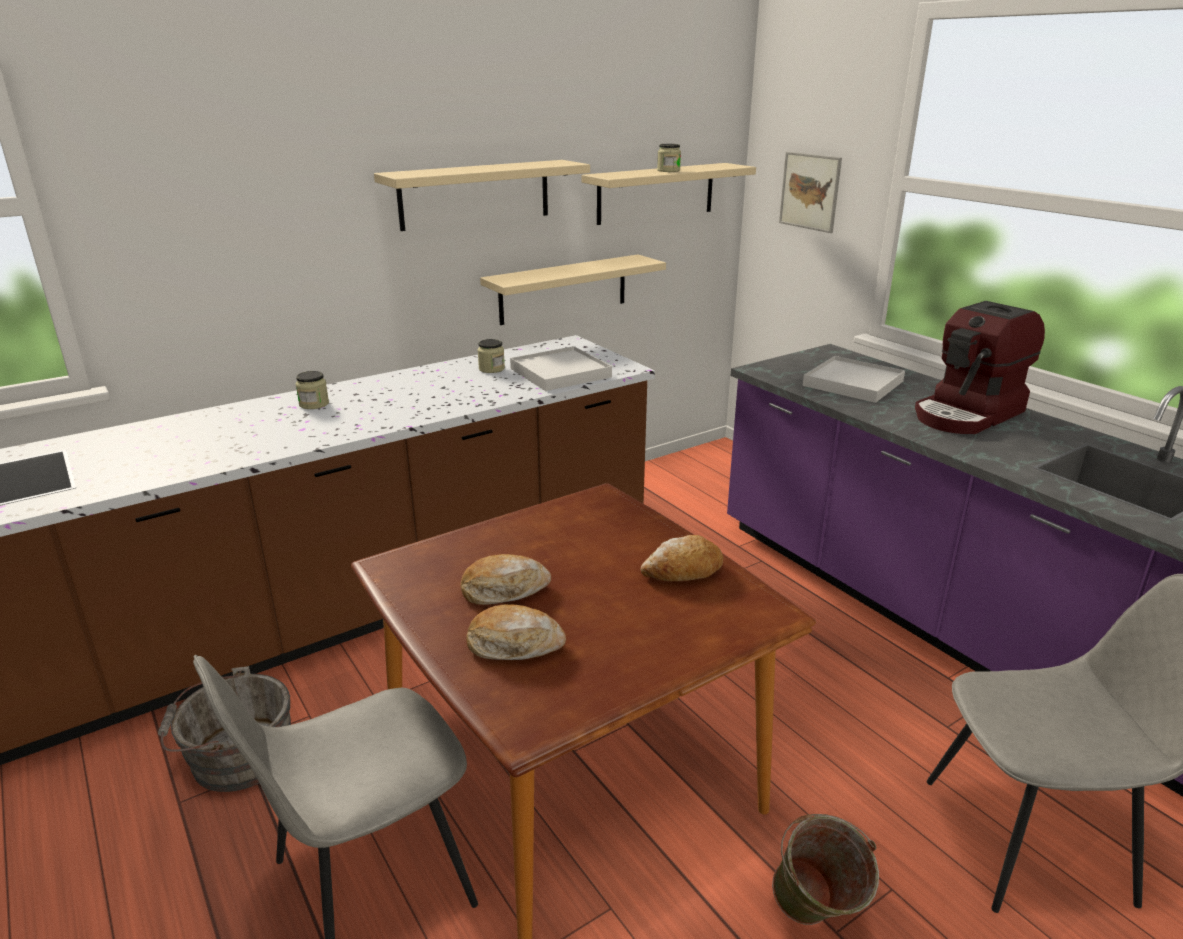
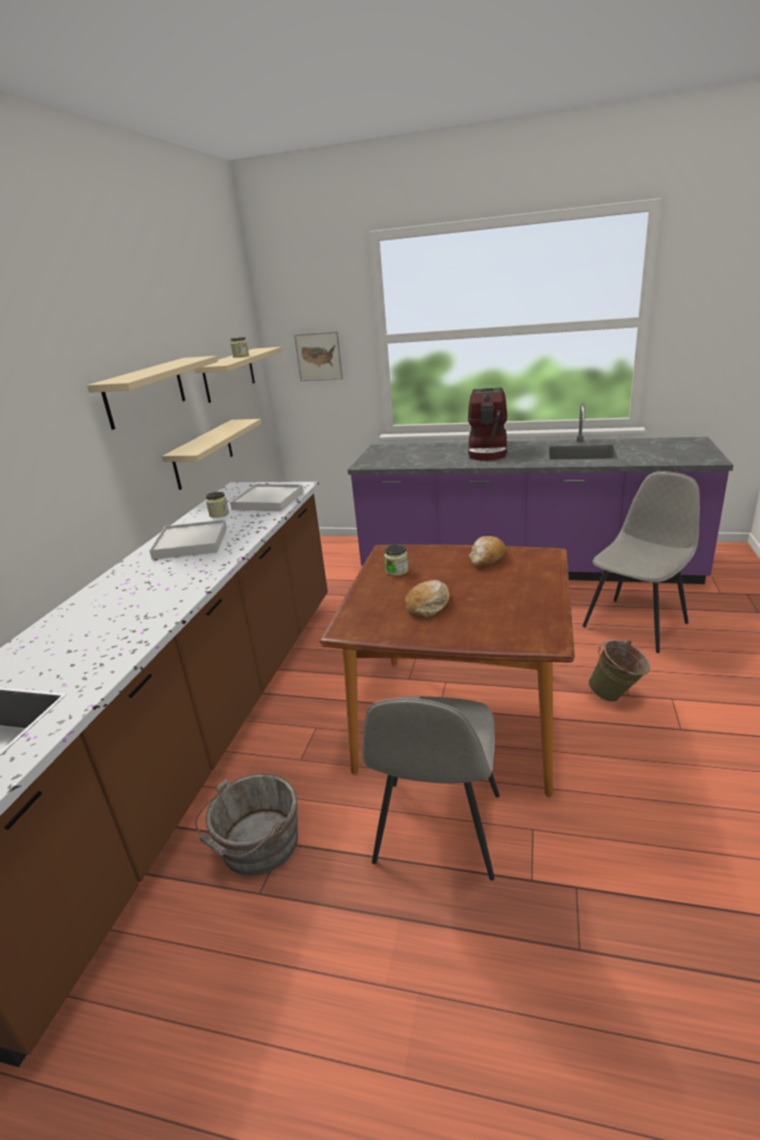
camera: 40 degrees left, 0 degrees up
(314, 404) = (138, 575): jar -> jar (397, 571)
(515, 644) = (480, 619): bread -> none
(853, 383) = (418, 456): white tray -> white tray (191, 543)

